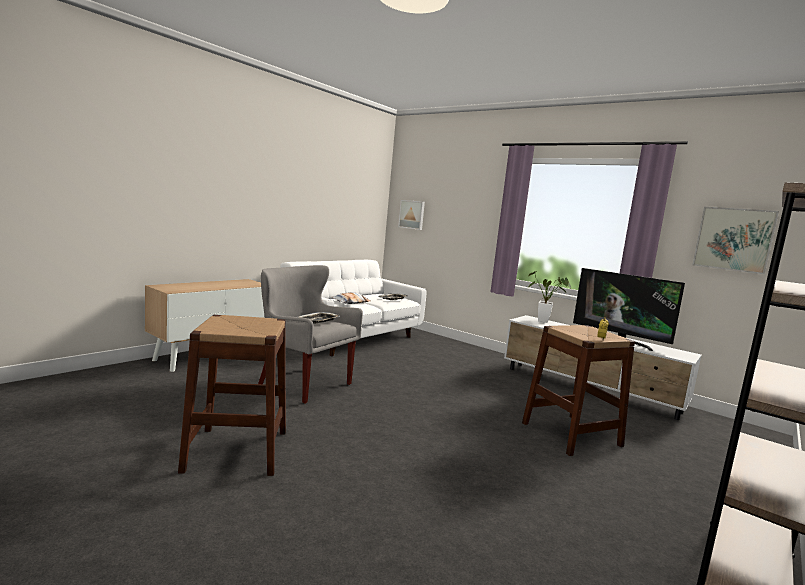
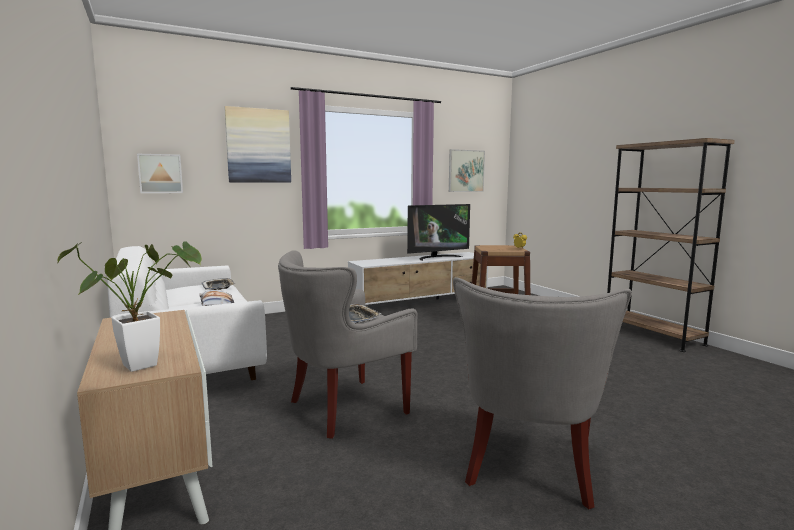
camera: 65 degrees left, 0 degrees up
(237, 450) = (527, 466): brown stool -> grey armchair
(476, 196) = (258, 146): none -> picture
(546, 321) = (374, 260): potted plant -> potted plant (149, 364)

